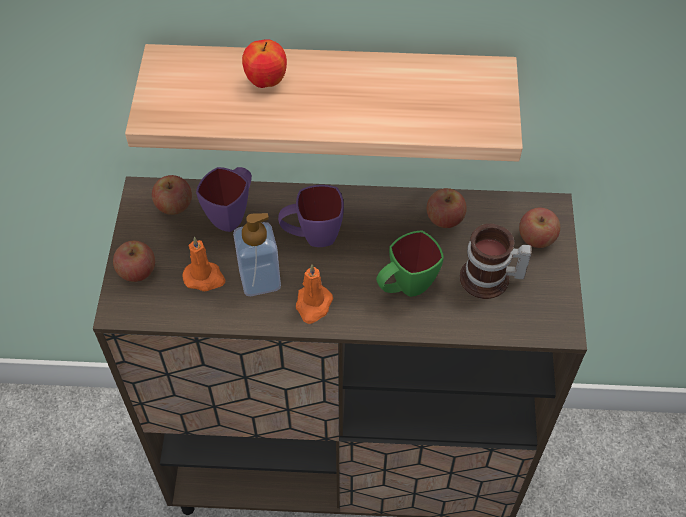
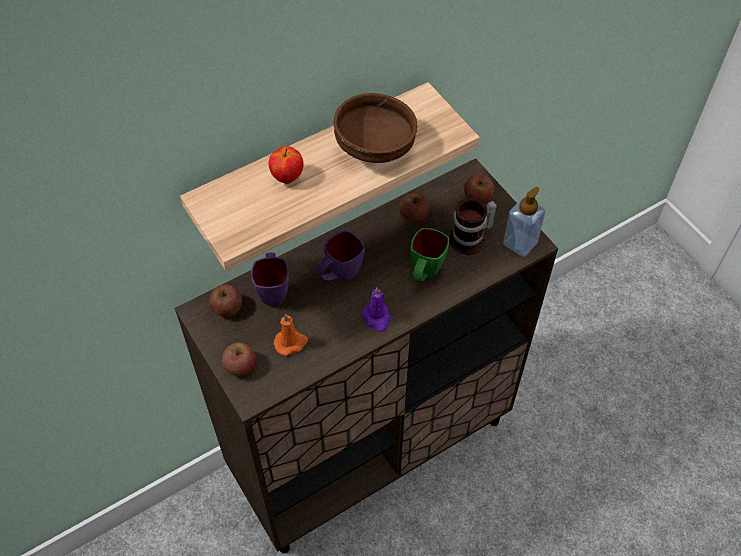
camera: 35 degrees left, 0 degrees up
(260, 279) = (329, 322): soap dispenser -> soap dispenser (520, 243)
(313, 305) = (377, 318): orange candle -> purple candle
(390, 98) = (376, 147): none -> brown bowl

